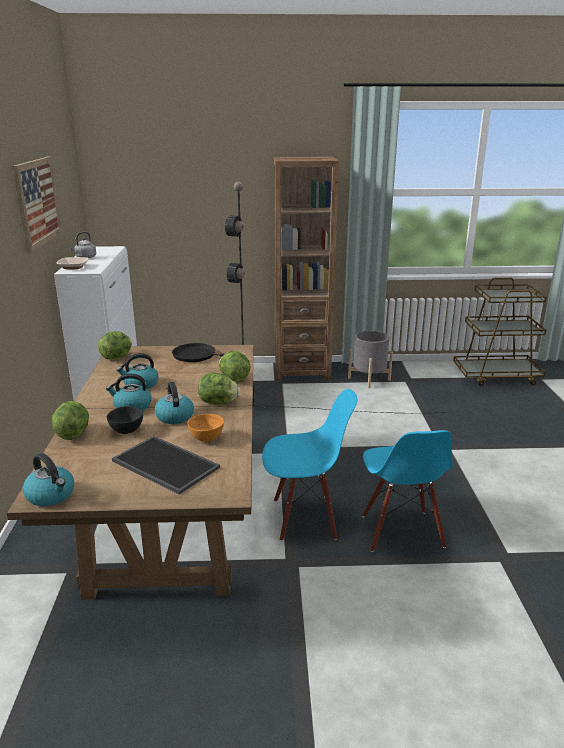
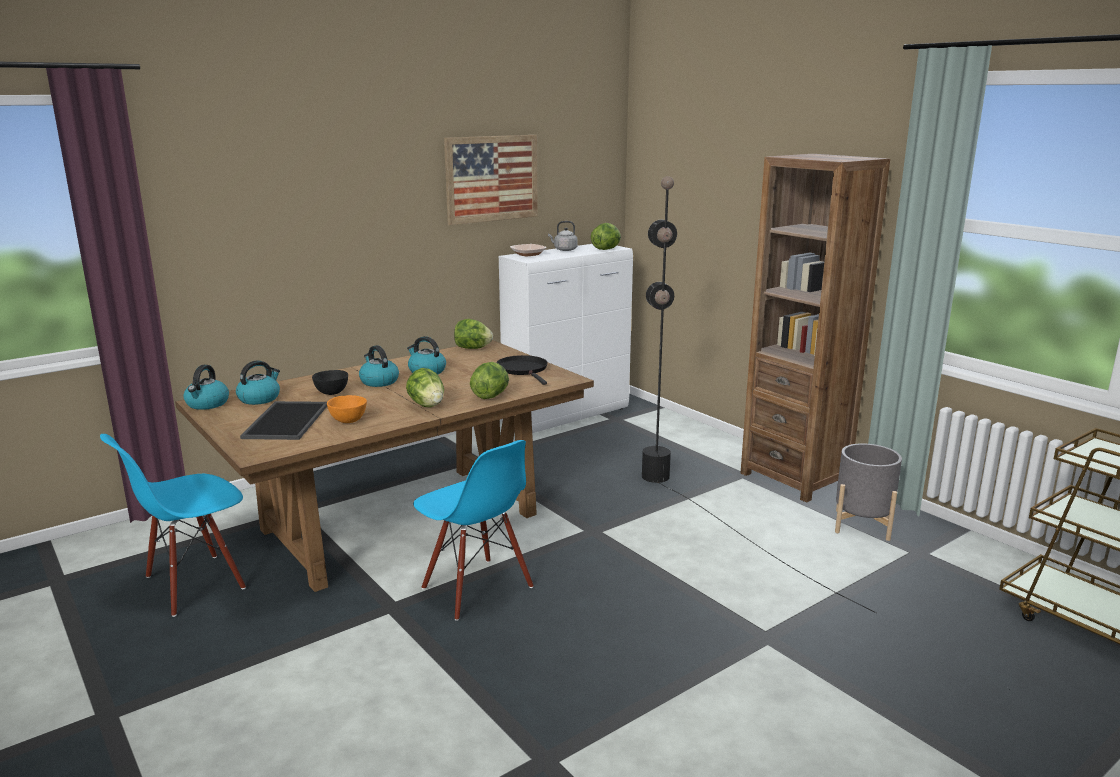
camera: 55 degrees right, 5 degrees down
(73, 434) = (307, 380): lettuce -> lettuce (606, 249)
(174, 416) = (378, 399): kettle -> kettle (259, 398)
(401, 531) = (516, 659): blue chair -> blue chair (194, 584)

